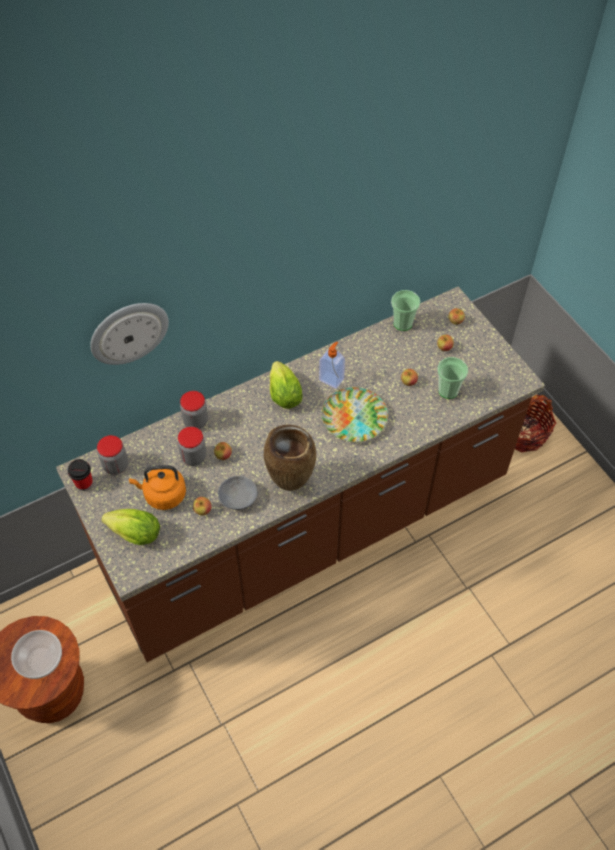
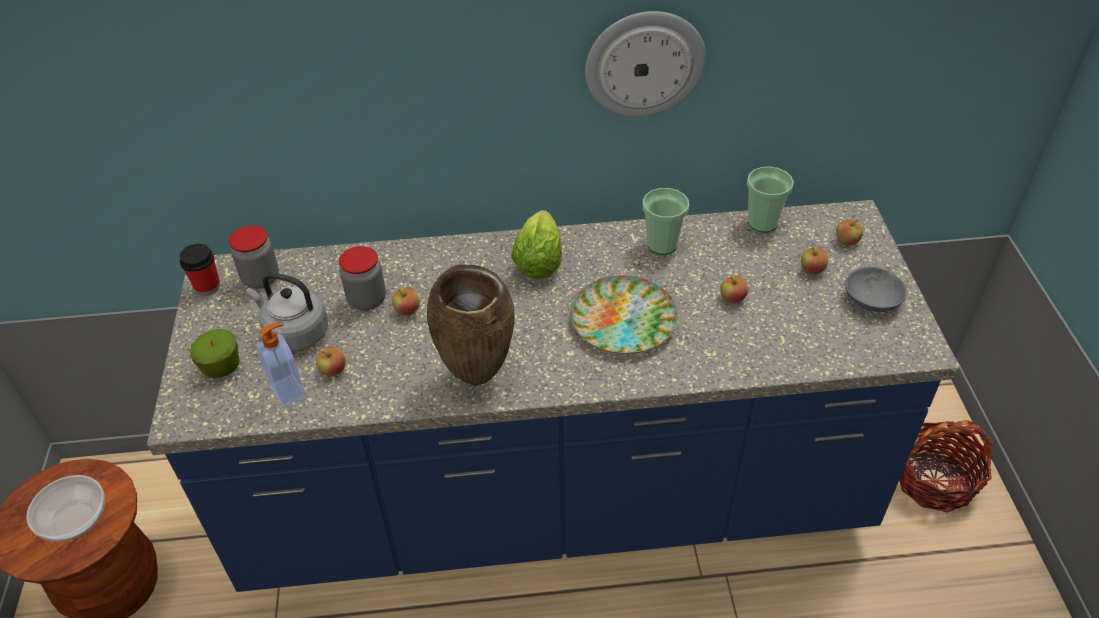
camera: 25 degrees right, 10 degrees down
(128, 332) = (303, 65): wall clock -> wall clock (644, 63)
(132, 533) = (221, 367): lettuce -> apple
(163, 495) = (294, 333): orange kettle -> grey kettle
(196, 421) = (399, 258): jar -> none
(237, 499) = (390, 372): grey bowl -> grey bowl (870, 300)
(307, 527) = (555, 499): brown counter -> blue counter
(332, 379) = (618, 262): soap dispenser -> soap dispenser (289, 390)
(448, 391) = (790, 328): cup -> cup (662, 244)

